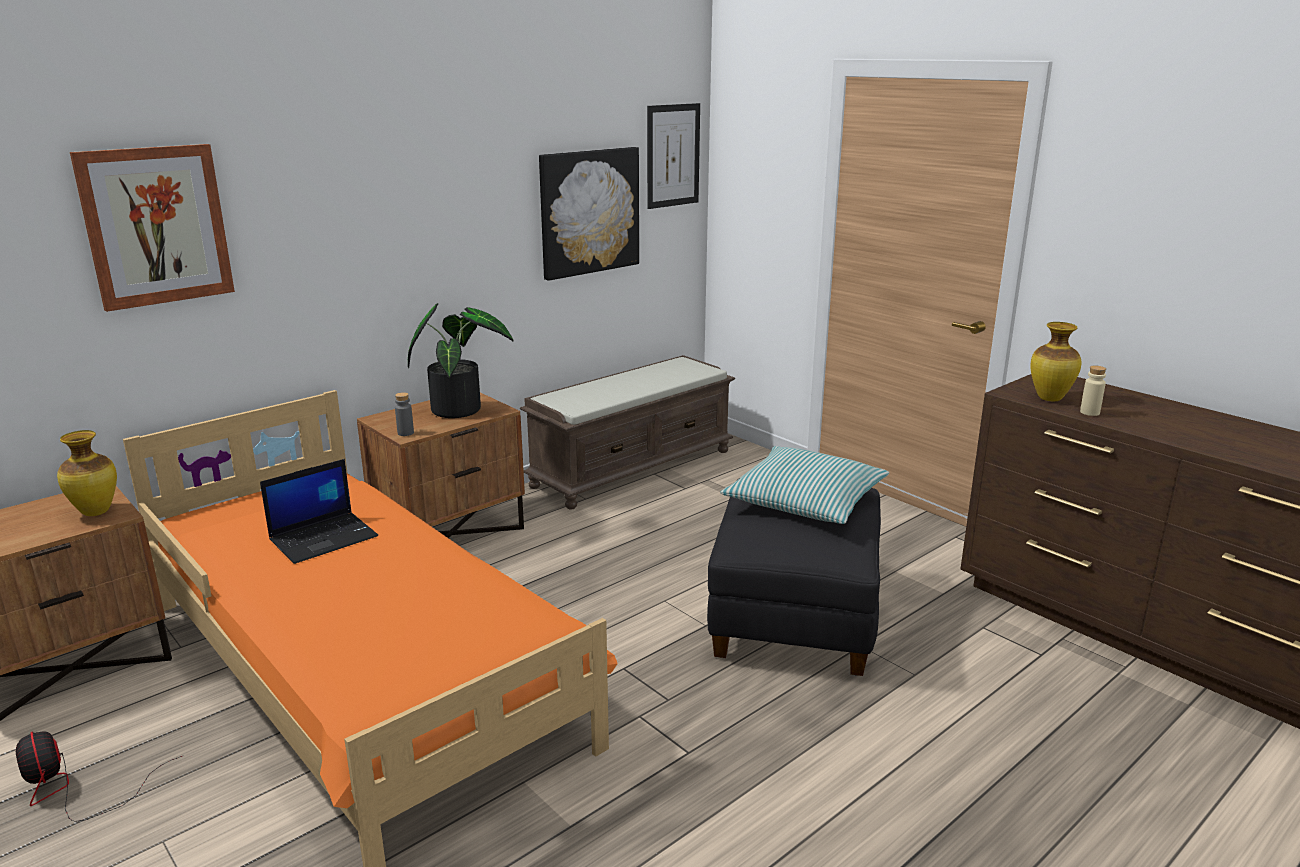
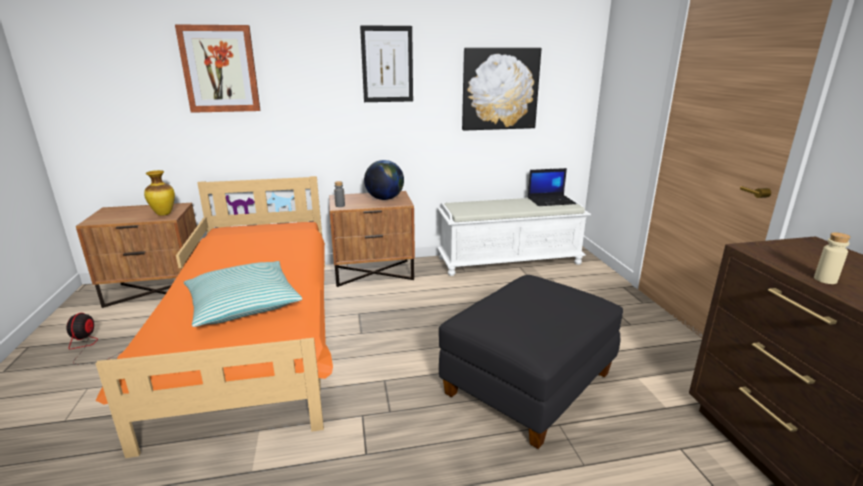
camera: 30 degrees right, 0 degrees up
(324, 537) = (258, 252): laptop -> laptop (551, 201)
(460, 408) = (384, 199): potted plant -> globe
(632, 467) = (510, 260): brown bench -> white bench
(673, 155) = (571, 56): picture -> picture (387, 64)
(805, 500) = (548, 300): pillow -> pillow (243, 304)
(1050, 399) = (791, 260): vase -> none

